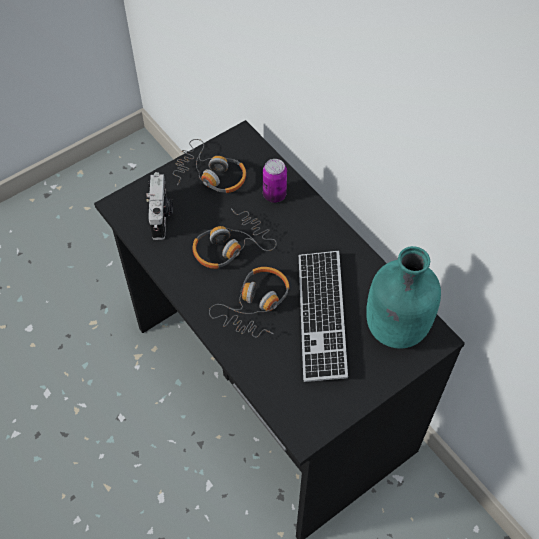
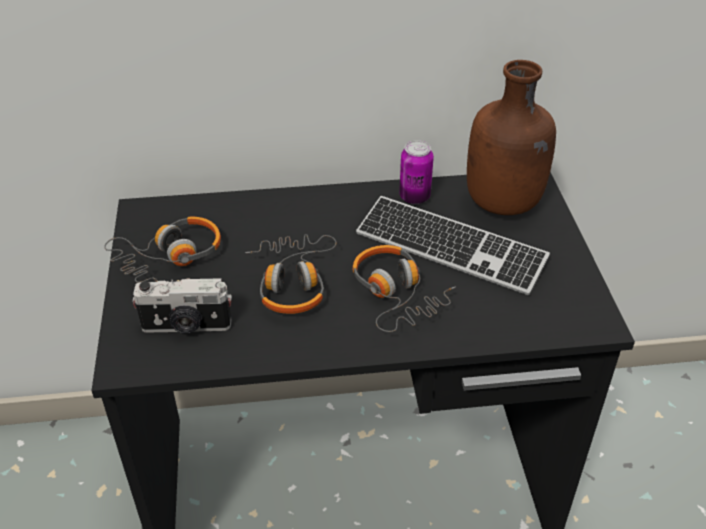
camera: 60 degrees left, 15 degrees down
(161, 216) = (186, 327): camera -> camera turned 150 degrees clockwise
(274, 195) = (253, 218): can -> can (414, 197)
(395, 329) = (503, 204): turquoise bottle -> brown bottle

